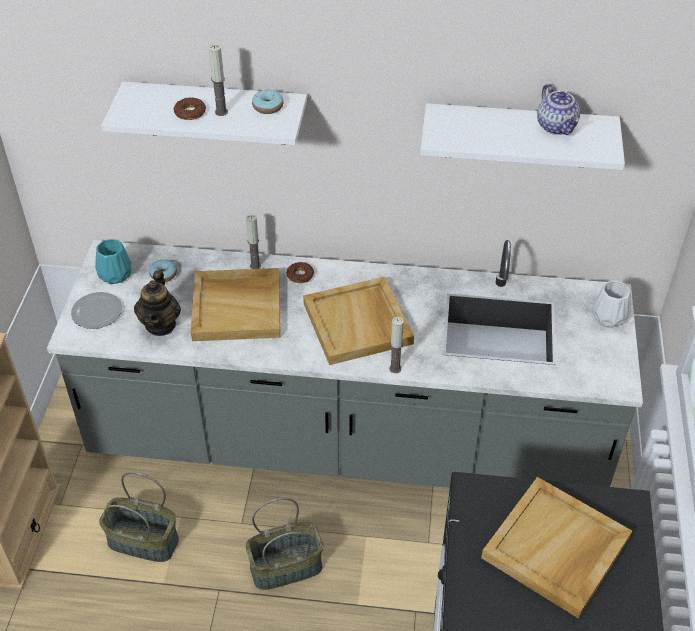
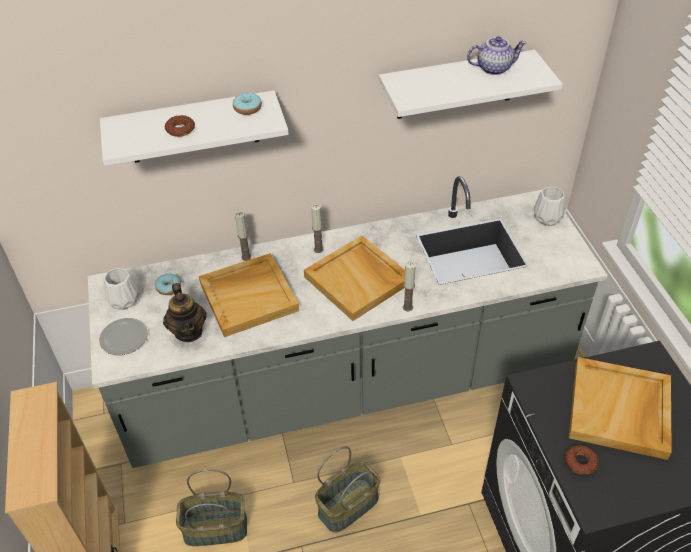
camera: 20 degrees left, 0 degrees up
(116, 274) = (125, 299): turquoise vase -> white vase
(221, 112) = (208, 122): candle -> candle (318, 249)
(300, 275) = (289, 254): donut -> donut (580, 462)
(557, 127) = (494, 68): teapot -> teapot turned 60 degrees counterclockwise

